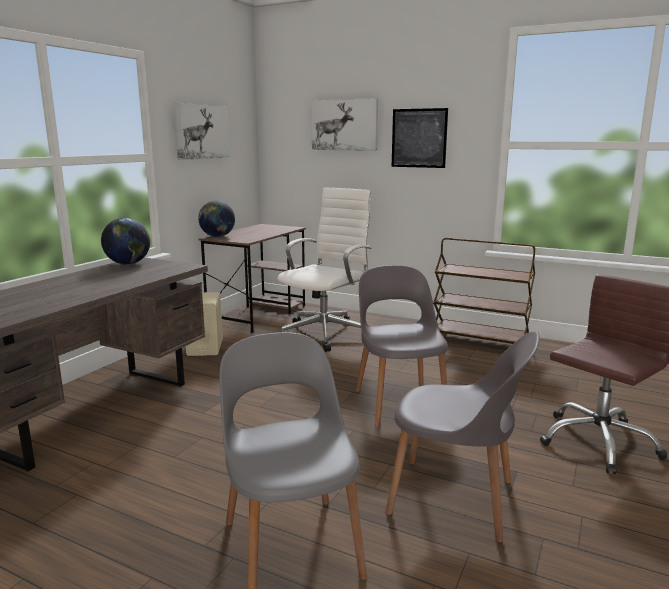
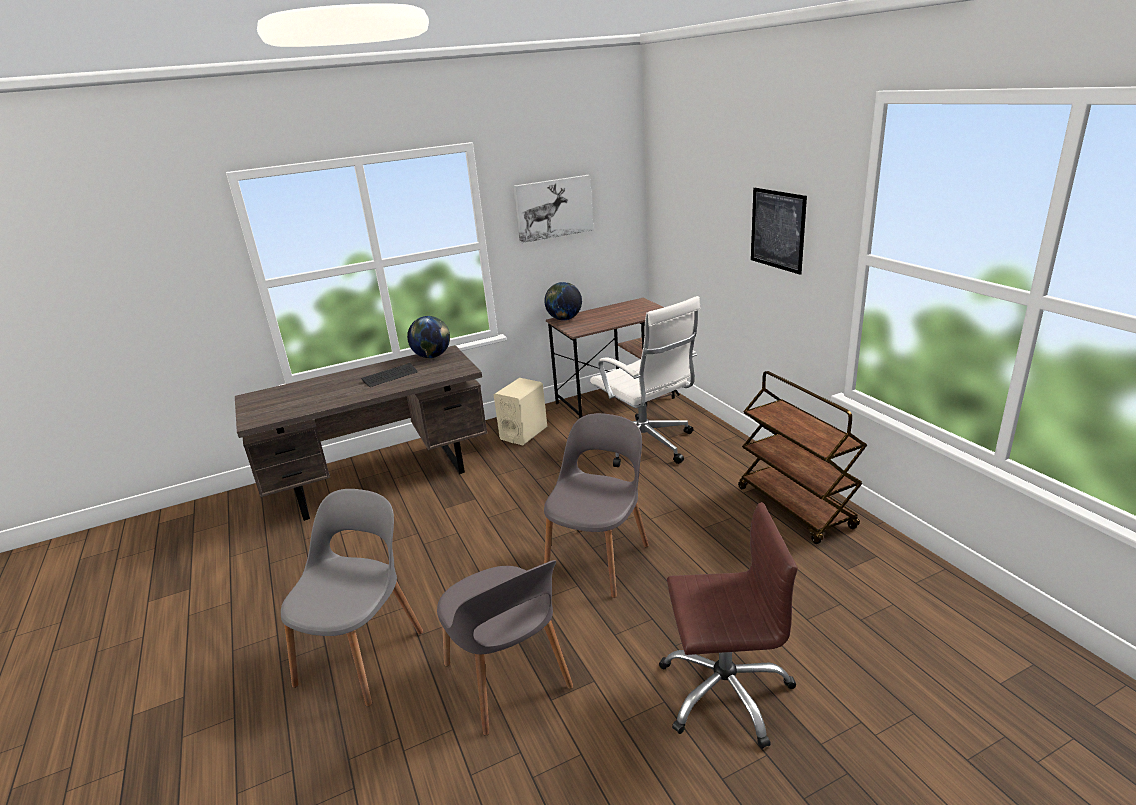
camera: 40 degrees right, 10 degrees up
(106, 278) = (390, 376): none -> keyboard
(326, 333) = (646, 445): white office chair -> white office chair turned 75 degrees clockwise
(344, 125) = (712, 199): picture -> none

